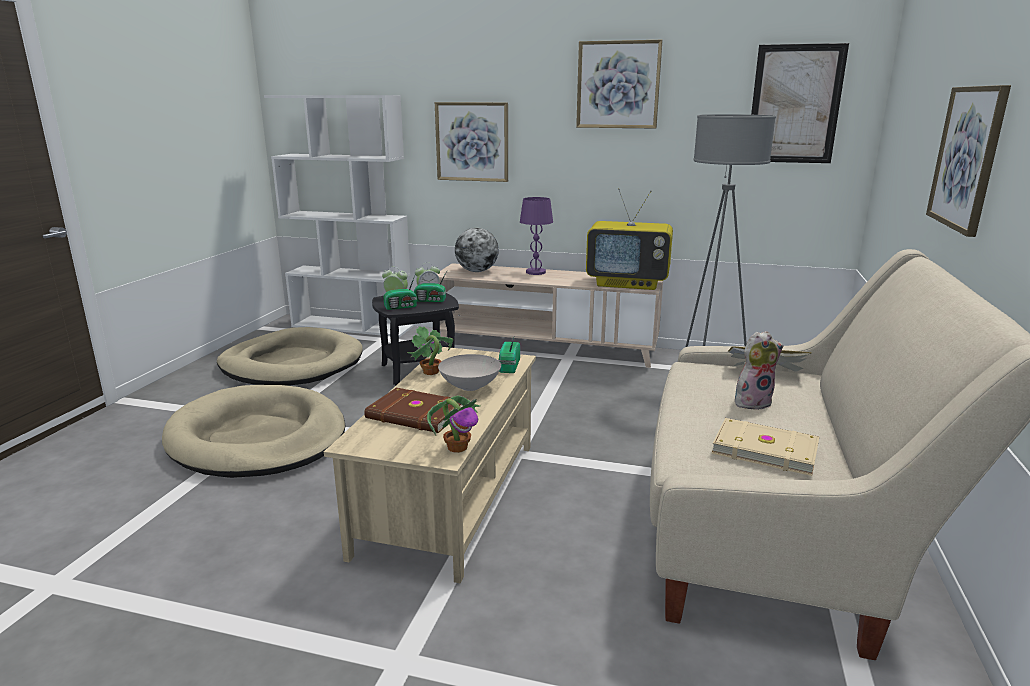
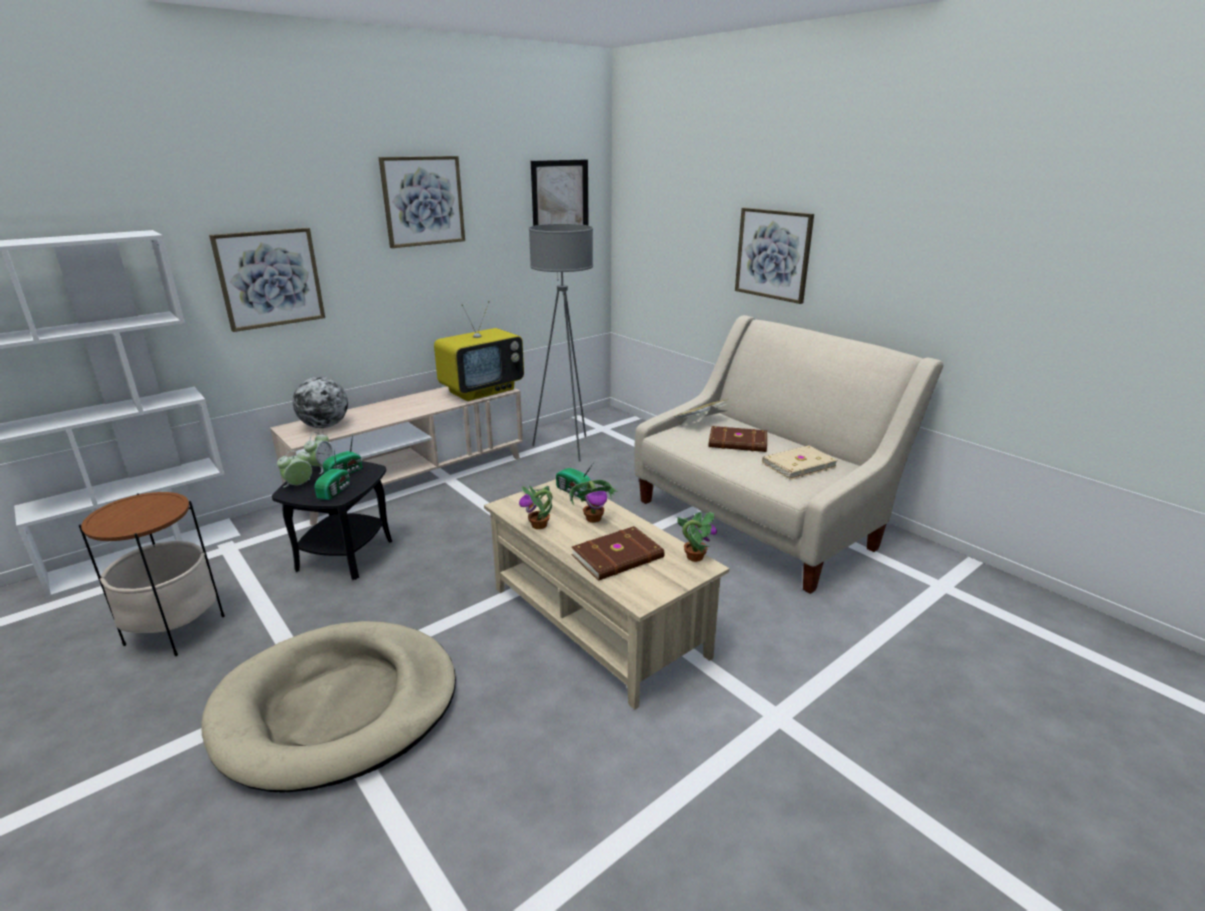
camera: 55 degrees left, 5 degrees up
(292, 364) = (174, 630): beige dog bed -> side table
(471, 387) = (594, 518): white bowl -> potted plant
(535, 272) = (383, 407): purple table lamp -> none
(752, 402) = (738, 443): plush toy -> brown book

